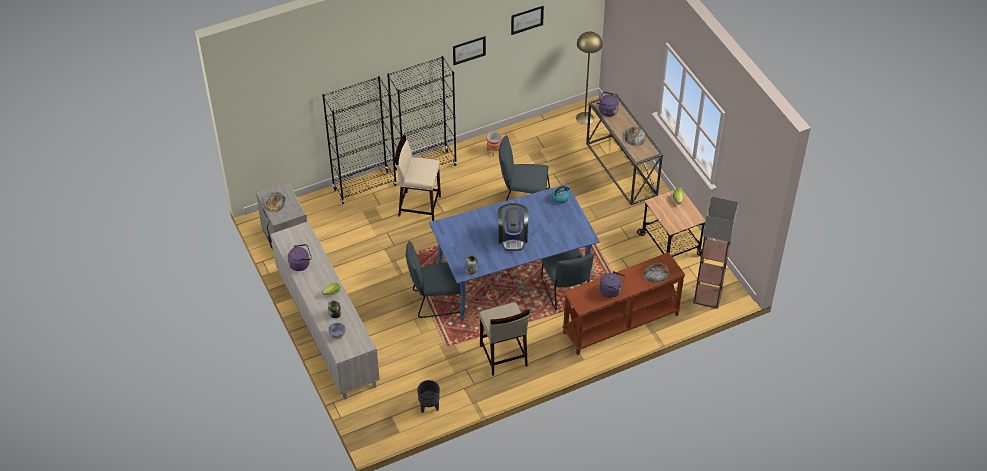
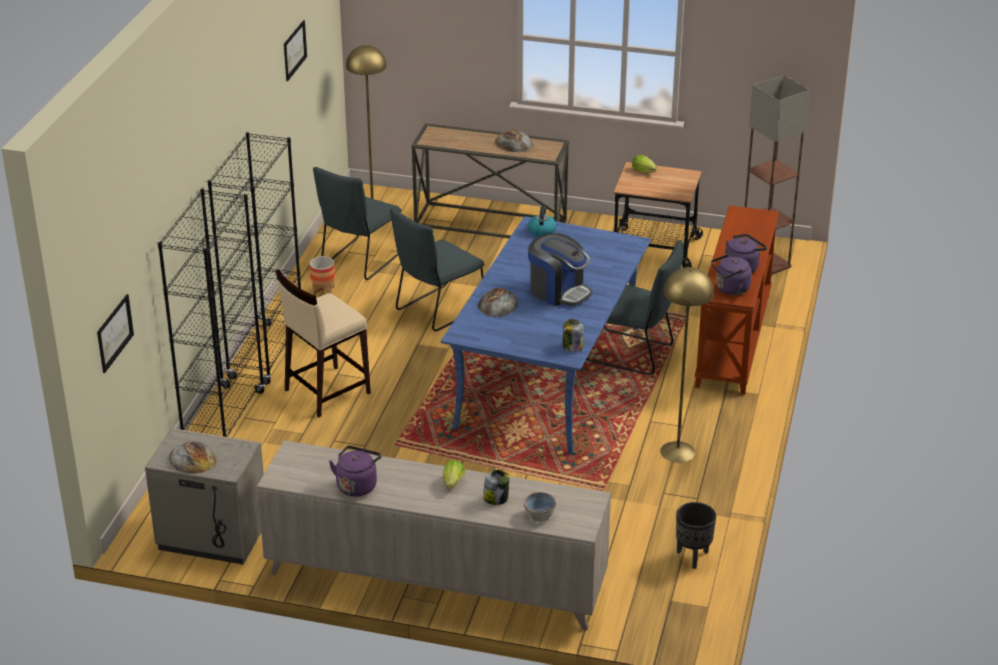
camera: 50 degrees left, 15 degrees down
(435, 301) = (513, 460): grey chair -> grey chair (359, 261)
(469, 50) = (259, 120): picture -> picture (114, 333)
(503, 356) = (677, 452): beige stool -> yellow floor lamp
(606, 111) = (445, 141): purple kettle -> purple kettle (730, 289)
(656, 273) = (752, 227): bread -> bread (498, 304)

